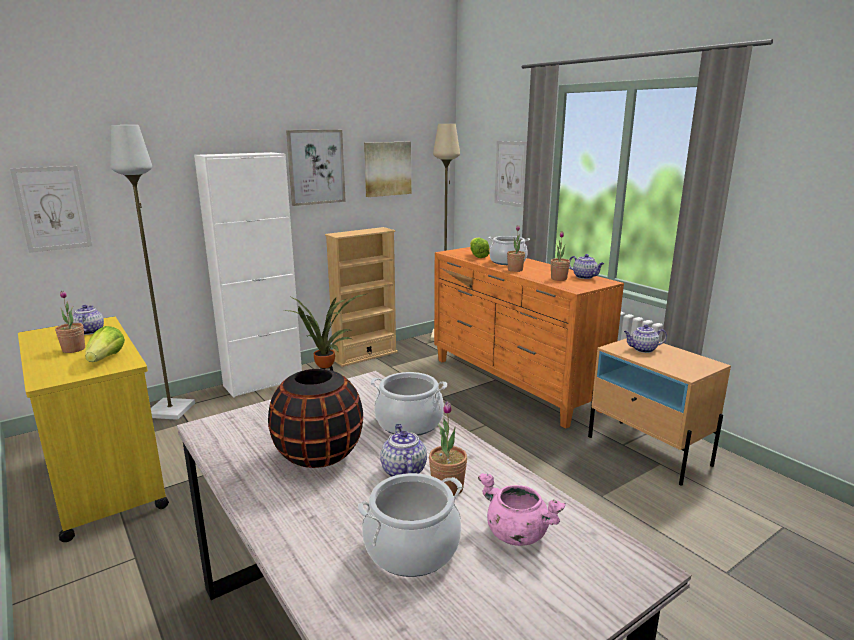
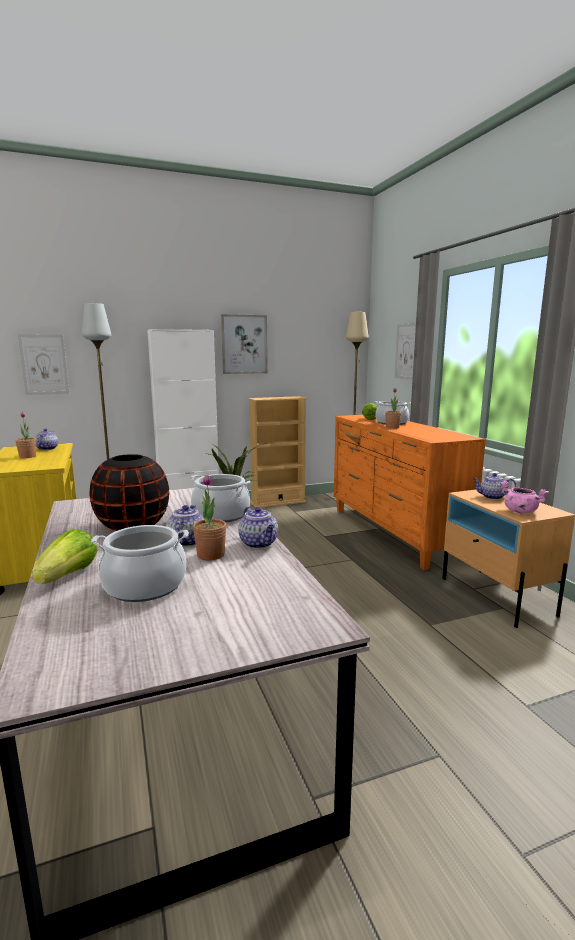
camera: 15 degrees right, 5 degrees down
(106, 359) = (42, 462): lettuce -> lettuce (68, 576)
(387, 168) = (305, 349): picture -> none
(516, 533) = (237, 588): pink cooking pot -> pink cooking pot (520, 511)
(558, 279) = (426, 434): potted plant -> none
(585, 277) = (452, 434): teapot -> teapot (259, 544)

